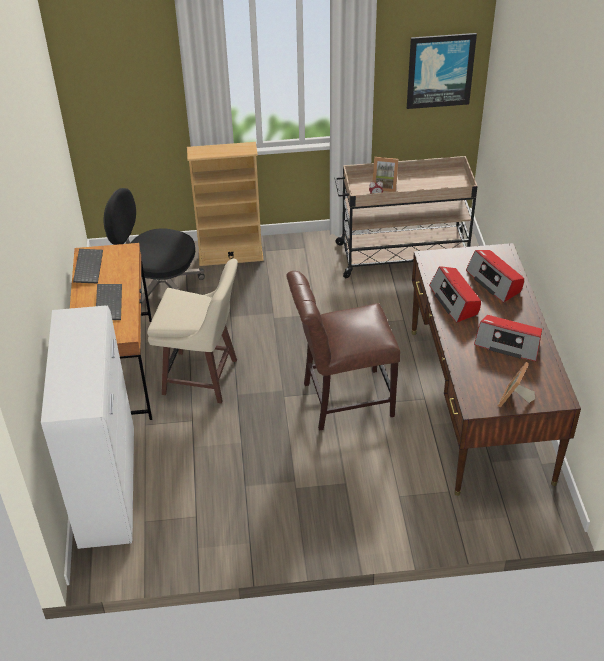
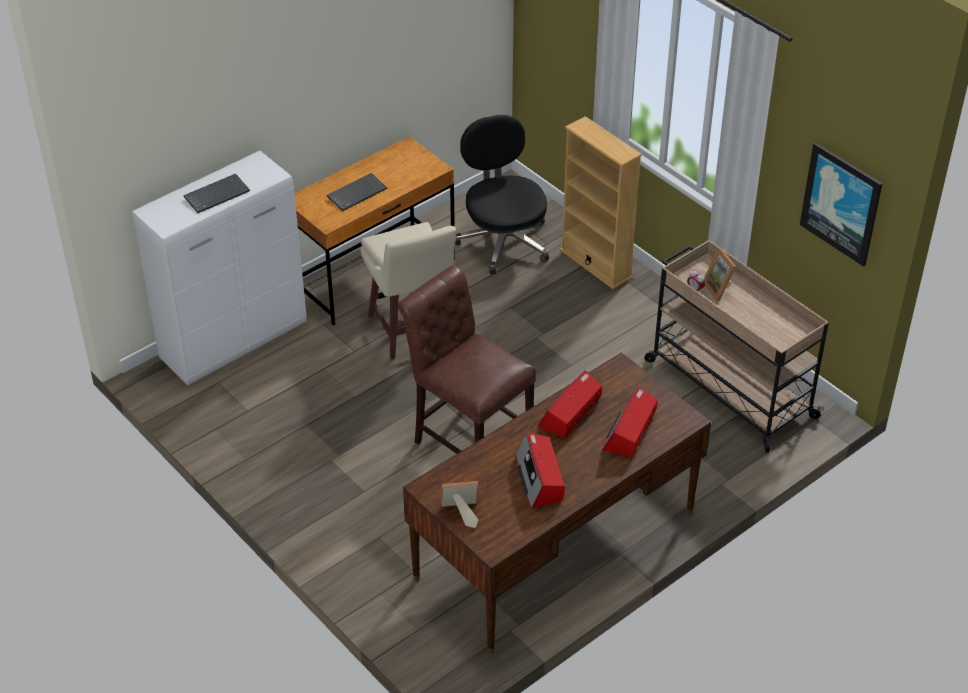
camera: 55 degrees right, 0 degrees up
(87, 266) = (391, 156): keyboard -> keyboard (217, 194)

